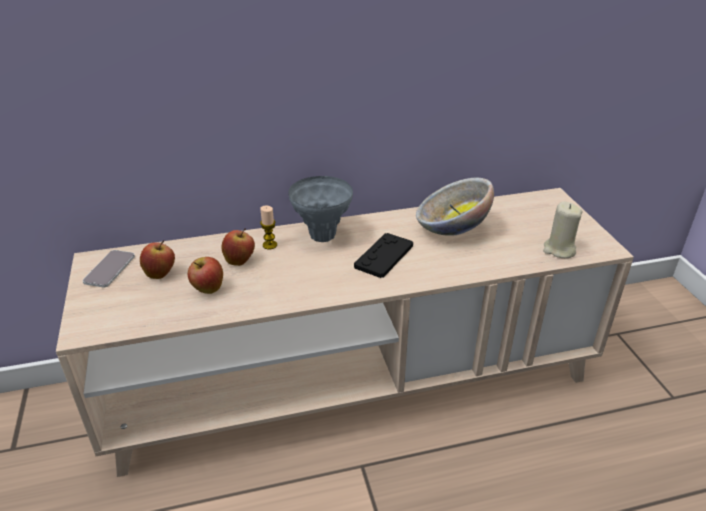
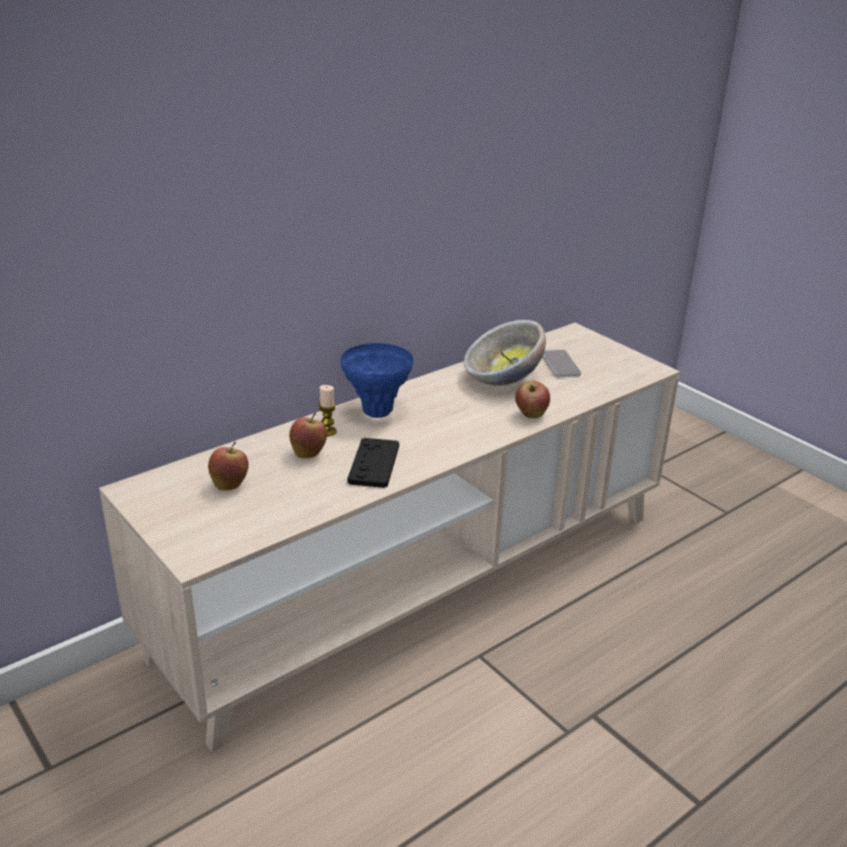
camera: 25 degrees left, 5 degrees down
(109, 269) = (163, 493): phone -> phone (560, 364)
(208, 289) = (299, 487): apple -> apple (531, 415)
(322, 236) = (377, 412): grey vase -> blue vase
(384, 256) = (456, 417): black game controller -> black game controller (374, 464)
(559, 250) = (614, 378): beige candle -> none

